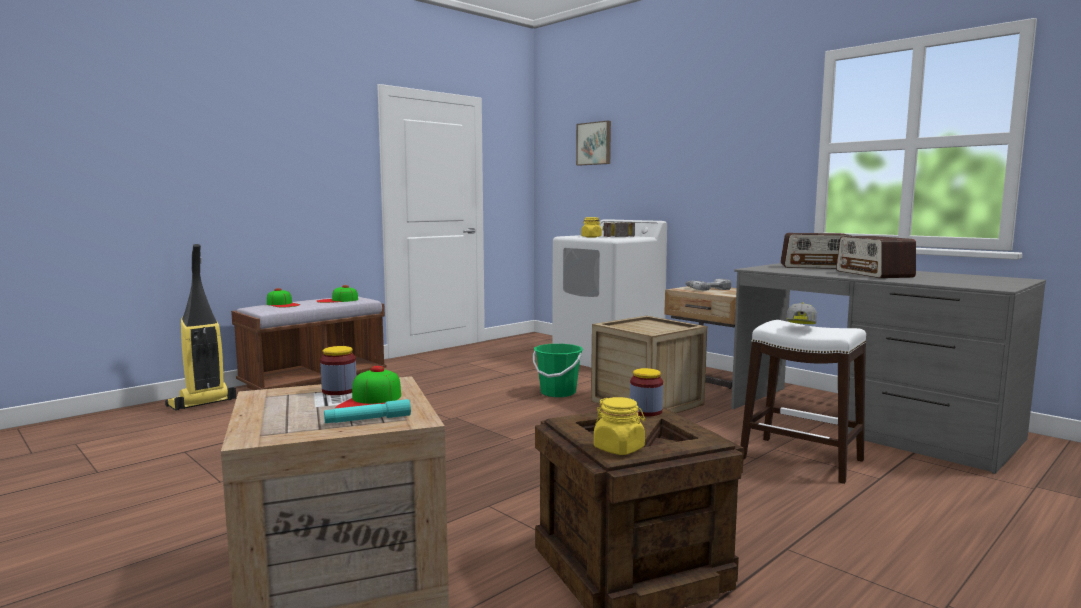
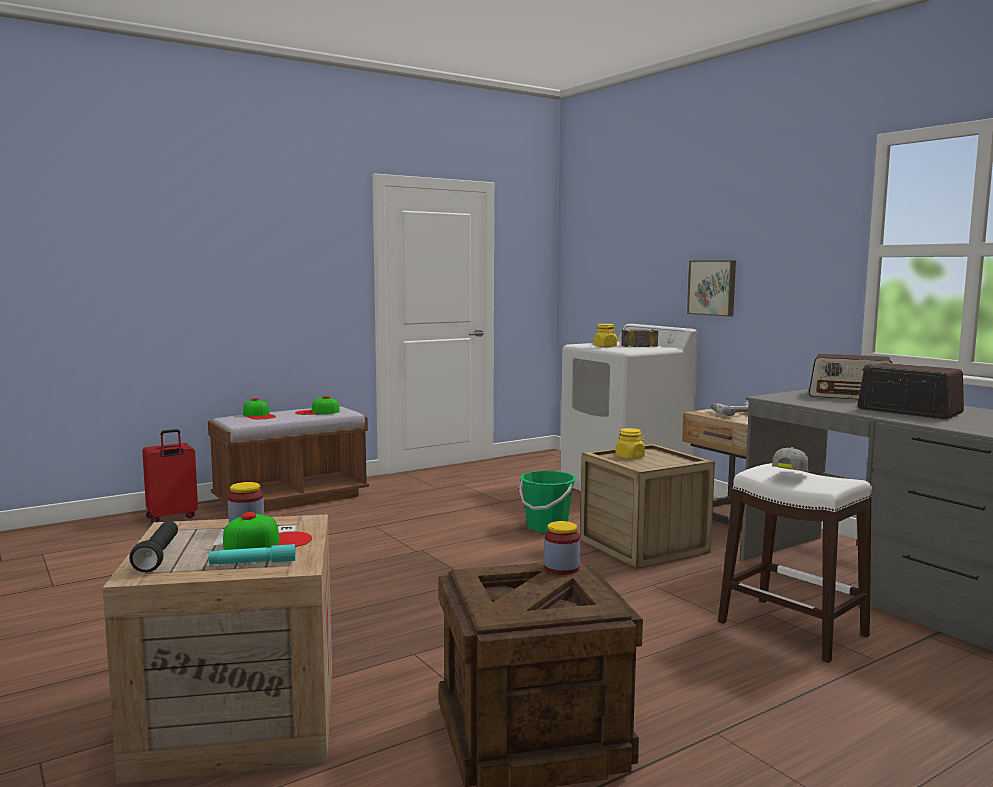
camera: 10 degrees right, 0 degrees up
(201, 403) = (172, 517): vacuum cleaner -> red suitcase
(264, 420) = (158, 557): none -> black flashlight
(370, 401) = (268, 542): cap -> cap turned 135 degrees counterclockwise
(594, 143) = (622, 234): picture -> picture (713, 287)
(619, 448) = (502, 610): yellow jar -> yellow jar (630, 457)
(874, 274) = (908, 411): radio -> radio turned 135 degrees clockwise

